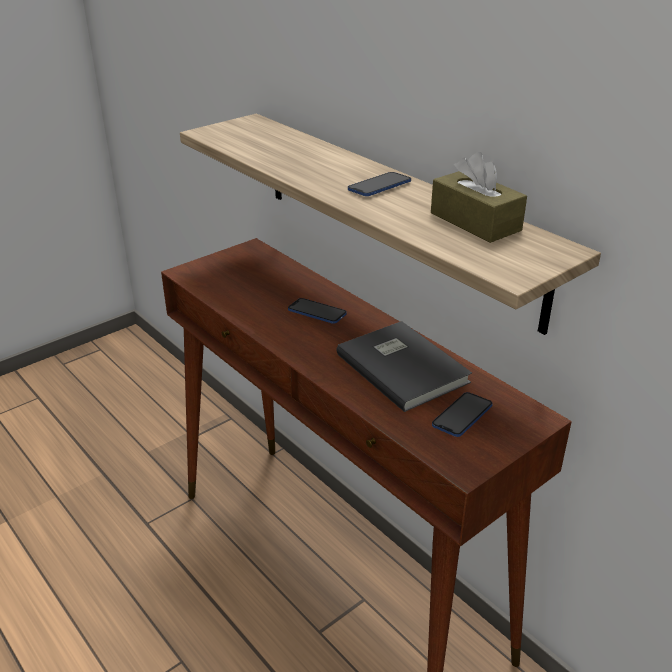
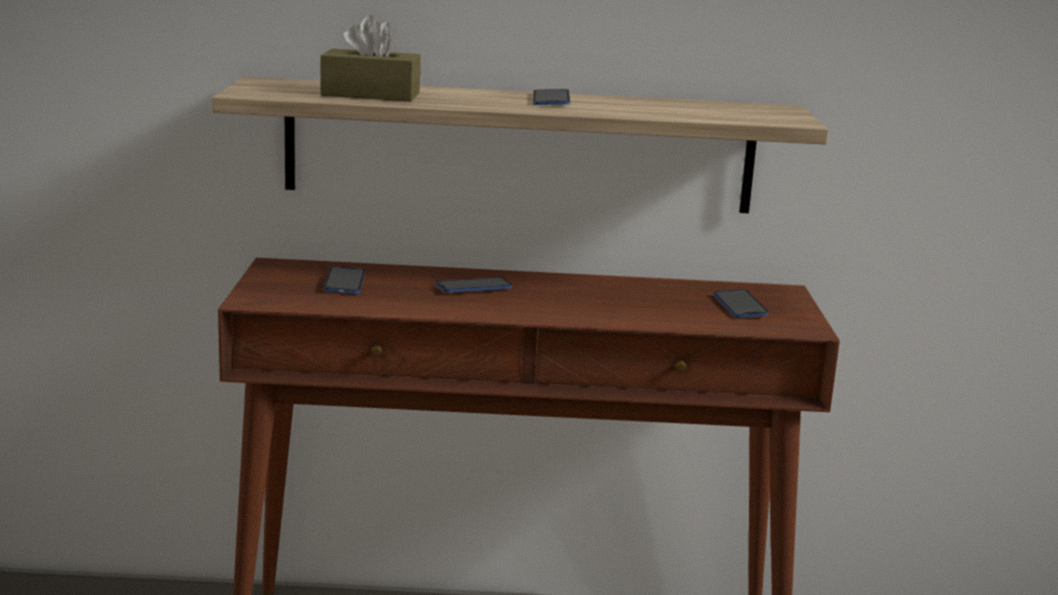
camera: 50 degrees left, 15 degrees down
(257, 277) = (344, 282): none -> phone
(403, 366) = (632, 295): grey book -> none
(475, 222) = (686, 105): brown tissue box -> brown tissue box (370, 94)

